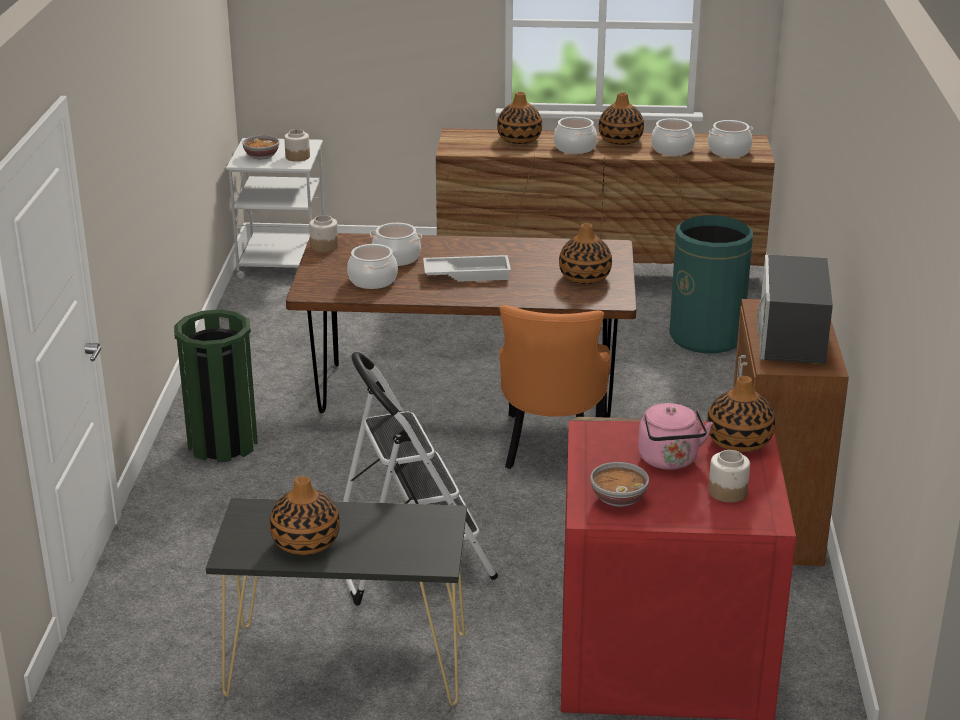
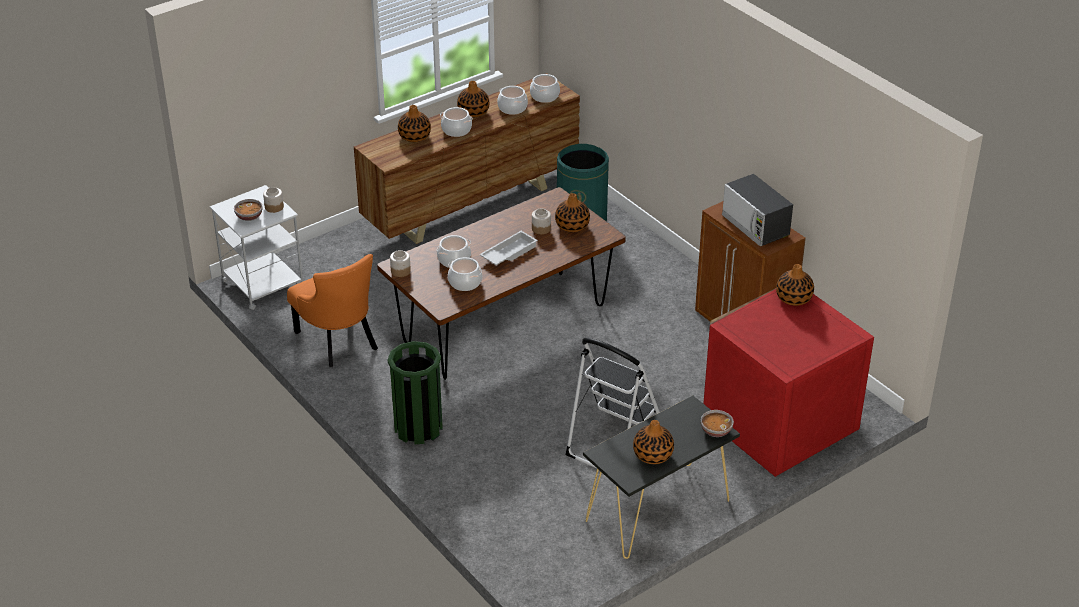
camera: 40 degrees left, 10 degrees up
(551, 443) = (589, 334): orange chair -> orange chair (337, 339)
(618, 498) = (785, 356): bowl -> bowl (715, 431)
(670, 461) = (780, 324): pink kettle -> none
(728, 492) = (822, 328): jar -> jar (541, 228)

